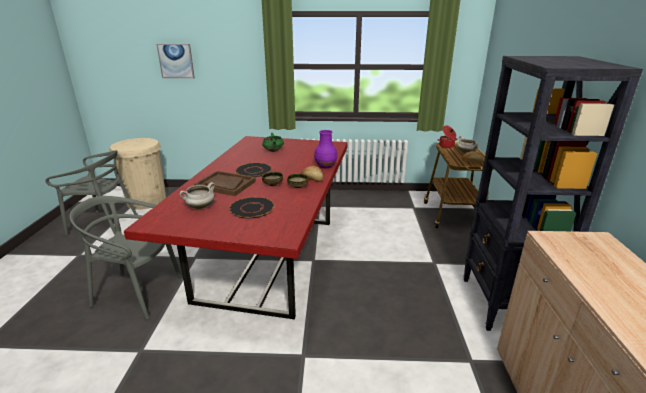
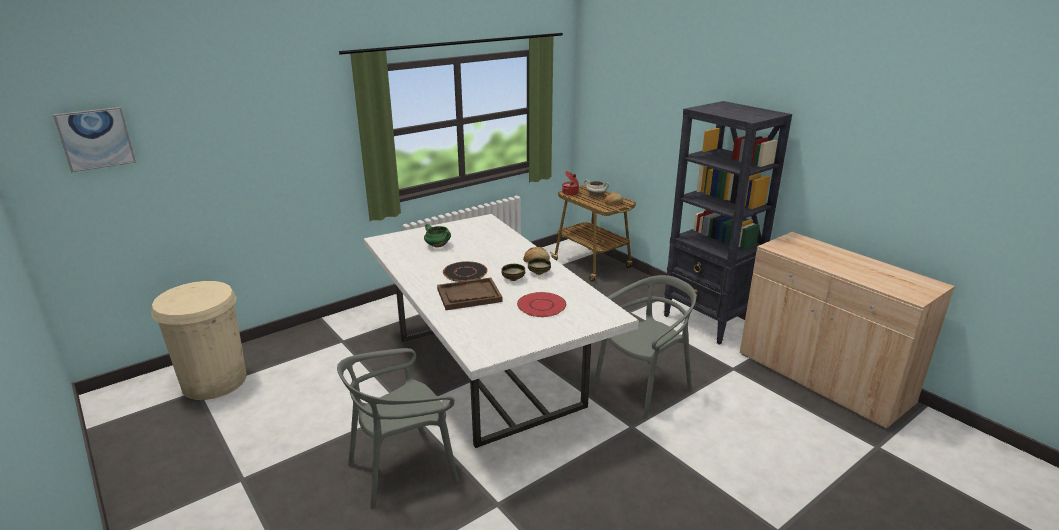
camera: 40 degrees left, 0 degrees up
(103, 223) = (200, 433): grey chair -> grey chair (643, 387)
(176, 61) = (220, 153): picture -> picture (95, 139)
(200, 207) = (493, 323): white cooking pot -> none
(252, 208) = (541, 306): black plate -> red plate
(269, 258) = (487, 372): red dining table -> white dining table
(326, 166) = (523, 245): purple vase -> none

